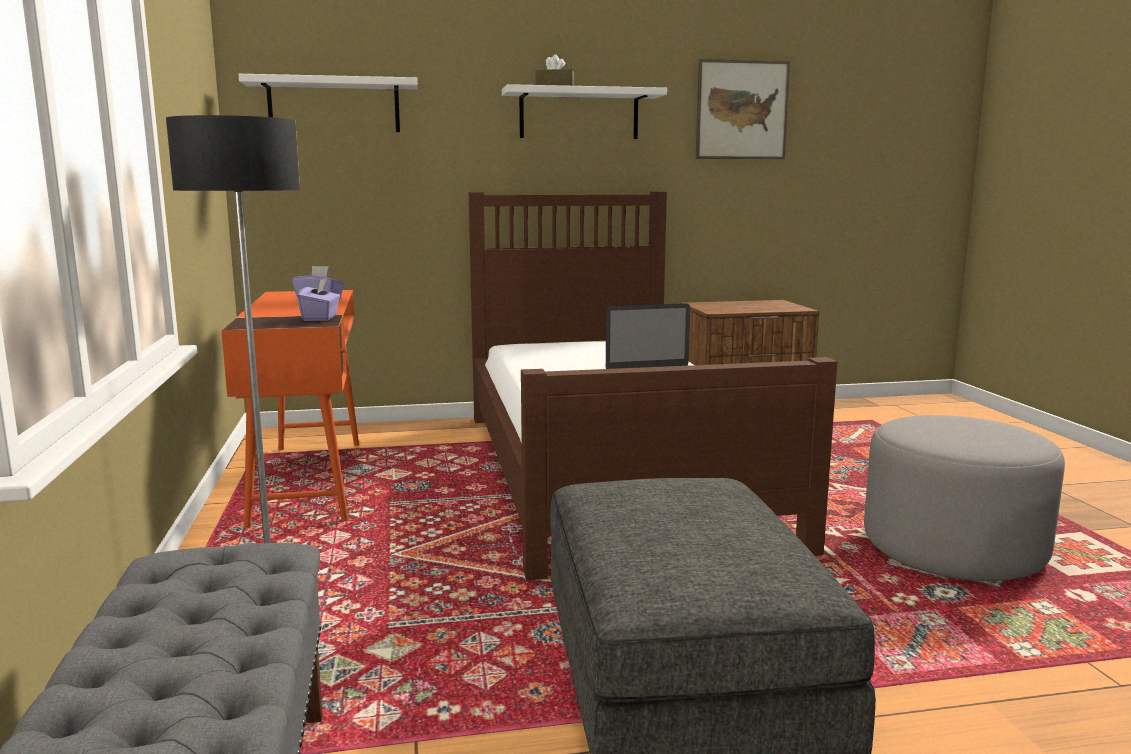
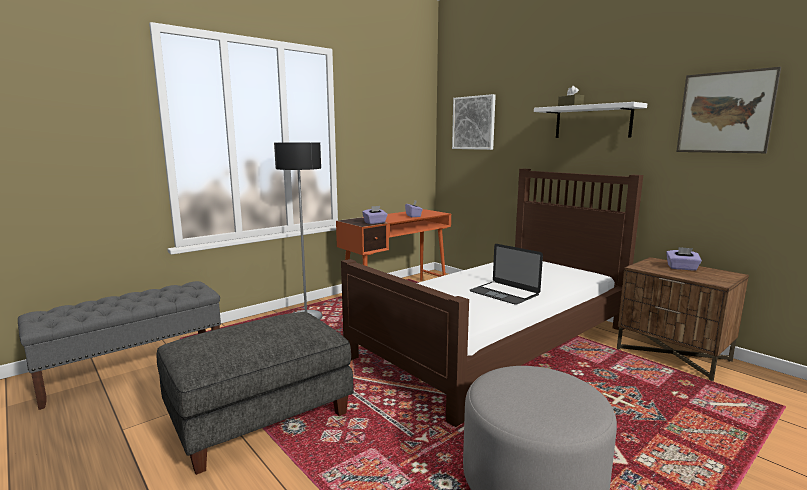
camera: 60 degrees right, 0 degrees up
(334, 106) = (473, 123): white shelf -> picture
(738, 305) = (682, 268): none -> purple tissue box

